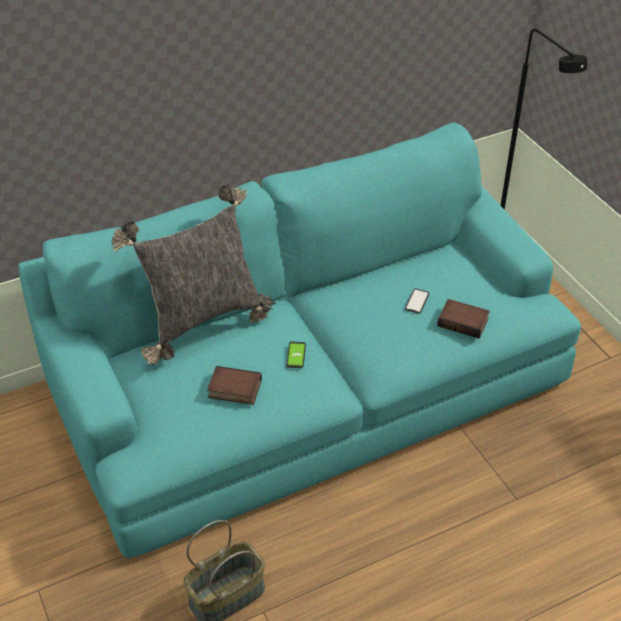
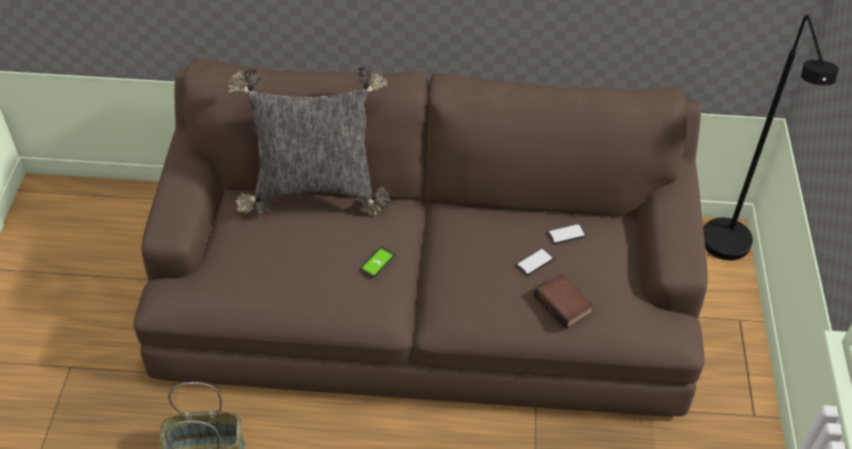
camera: 30 degrees right, 5 degrees up
(233, 390) = (295, 269): book -> none
(310, 385) = (424, 297): turquoise sofa -> brown sofa
(423, 272) = (566, 234): none -> phone

